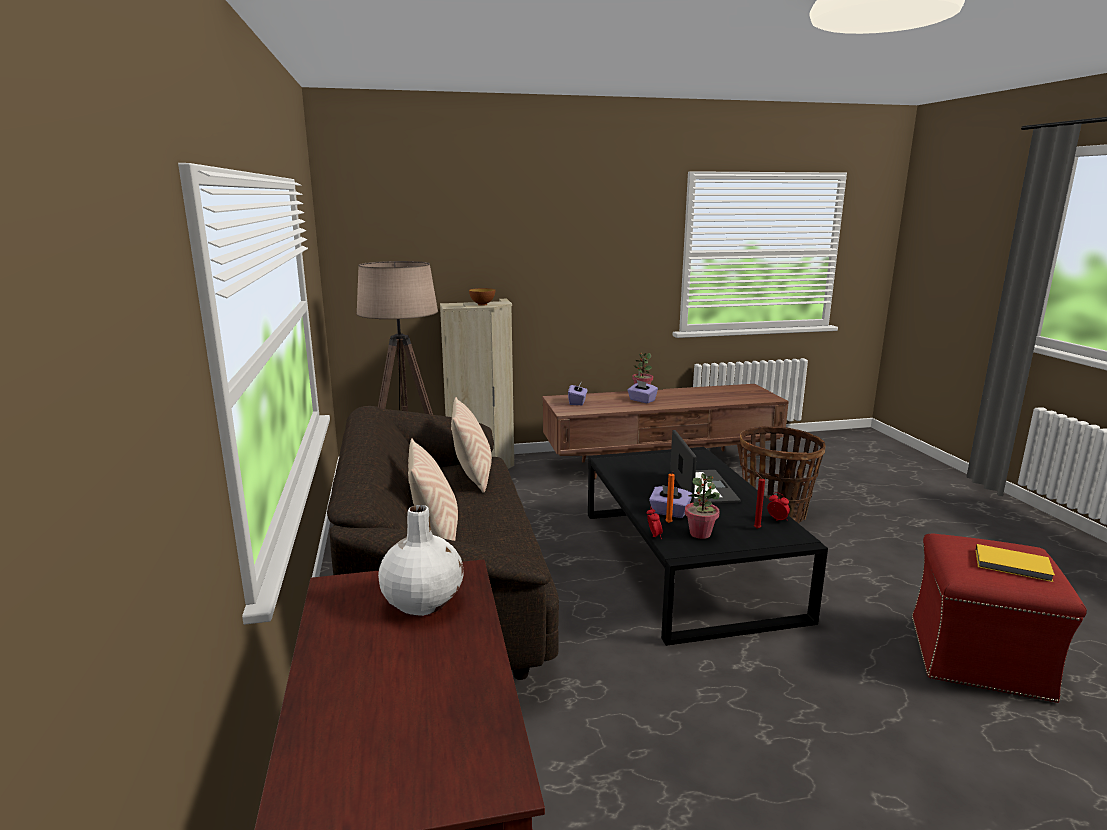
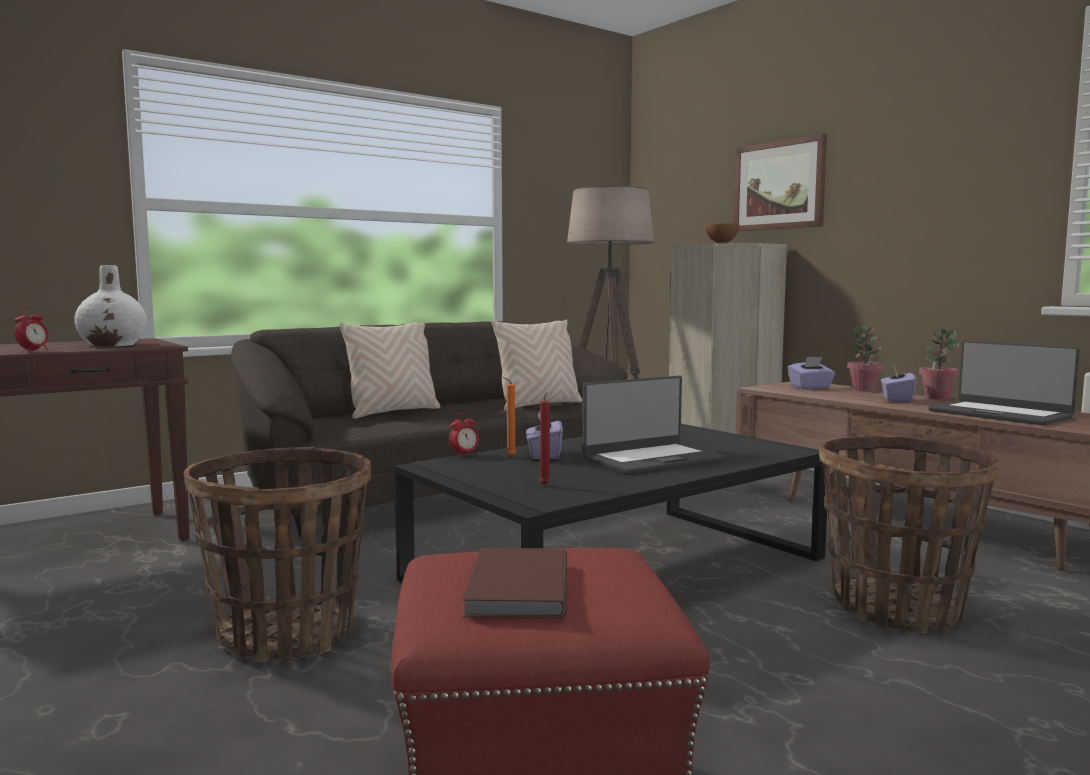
camera: 65 degrees right, 10 degrees down
(495, 253) = (779, 185): none -> picture
(700, 534) = (494, 467): potted plant -> potted plant (864, 390)
(702, 398) = (1000, 414): none -> laptop
(753, 708) = (287, 633): none -> basket
(777, 520) = (592, 491): alarm clock -> alarm clock (33, 351)
(1013, 566) = (515, 589): yellow book -> brown book

